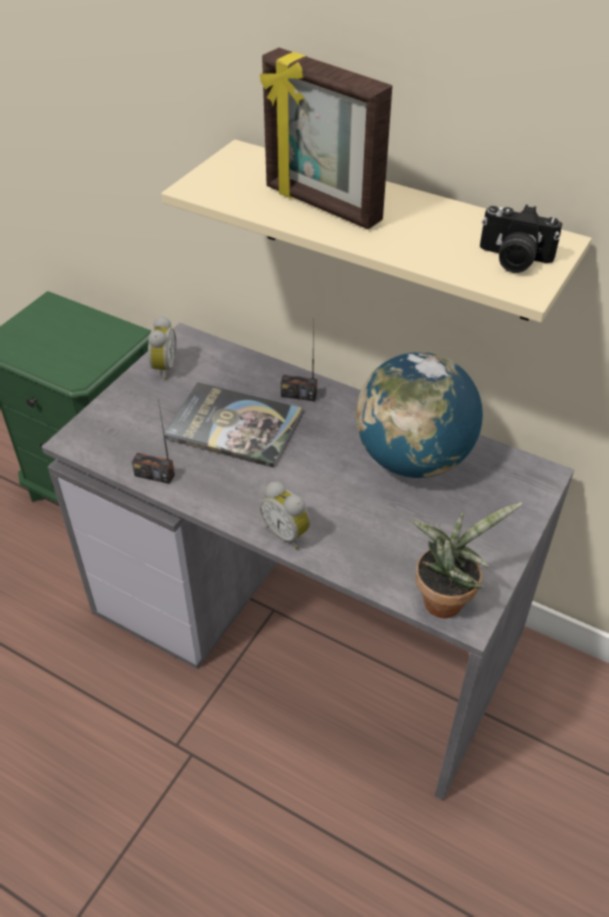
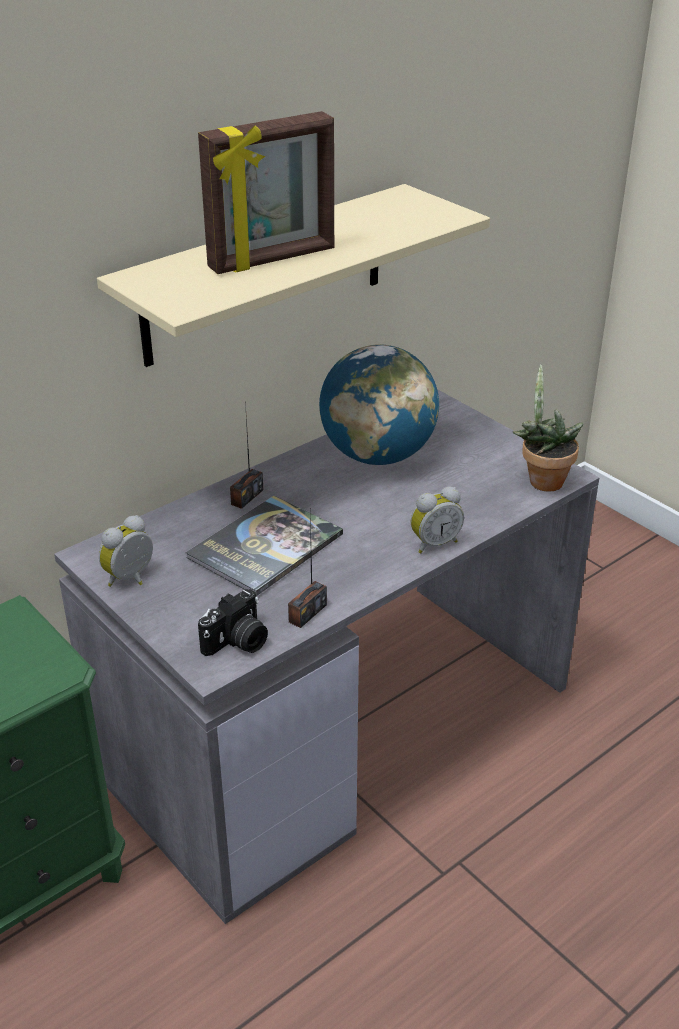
camera: 70 degrees left, 10 degrees down
(162, 368) = (131, 579): alarm clock -> alarm clock turned 75 degrees counterclockwise
(513, 259) = (417, 211): camera -> camera (237, 642)

